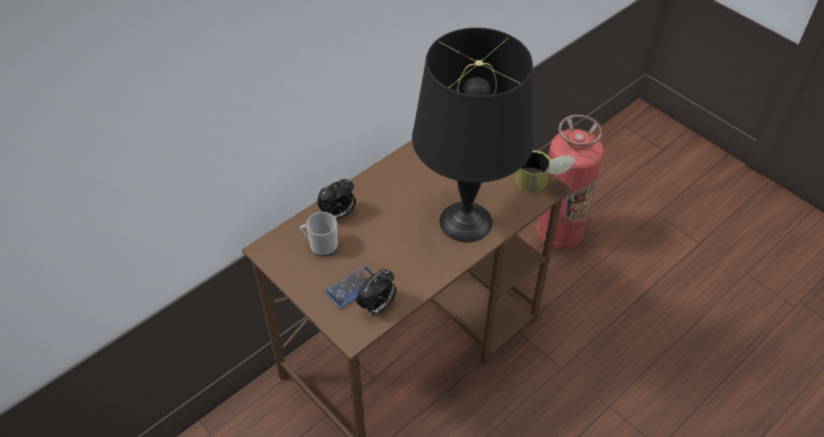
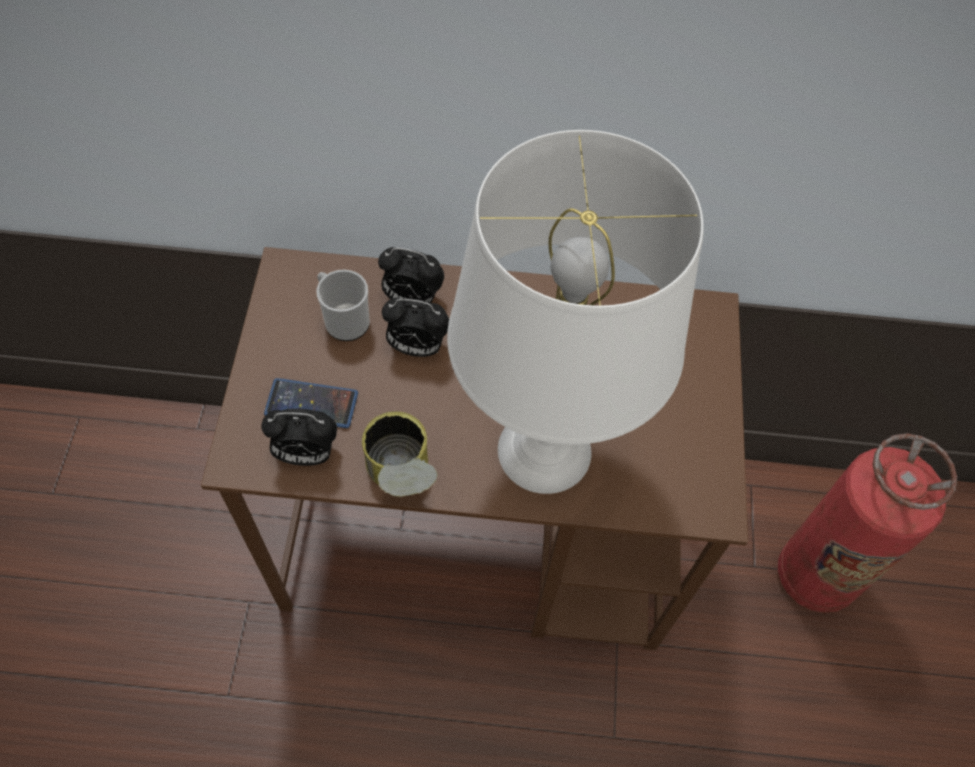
camera: 45 degrees right, 10 degrees up
(366, 229) = (416, 347): none -> alarm clock
(466, 221) = (546, 450): black table lamp -> white table lamp
(541, 183) = (713, 494): can -> can (401, 479)

